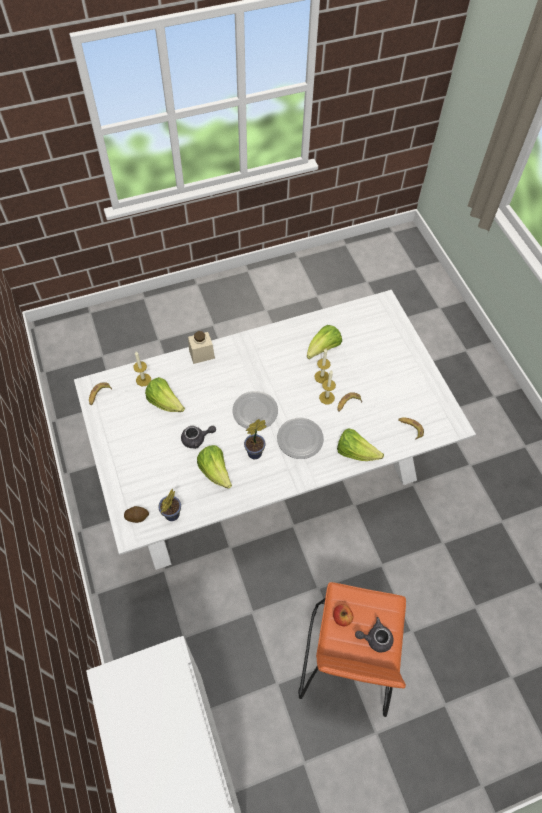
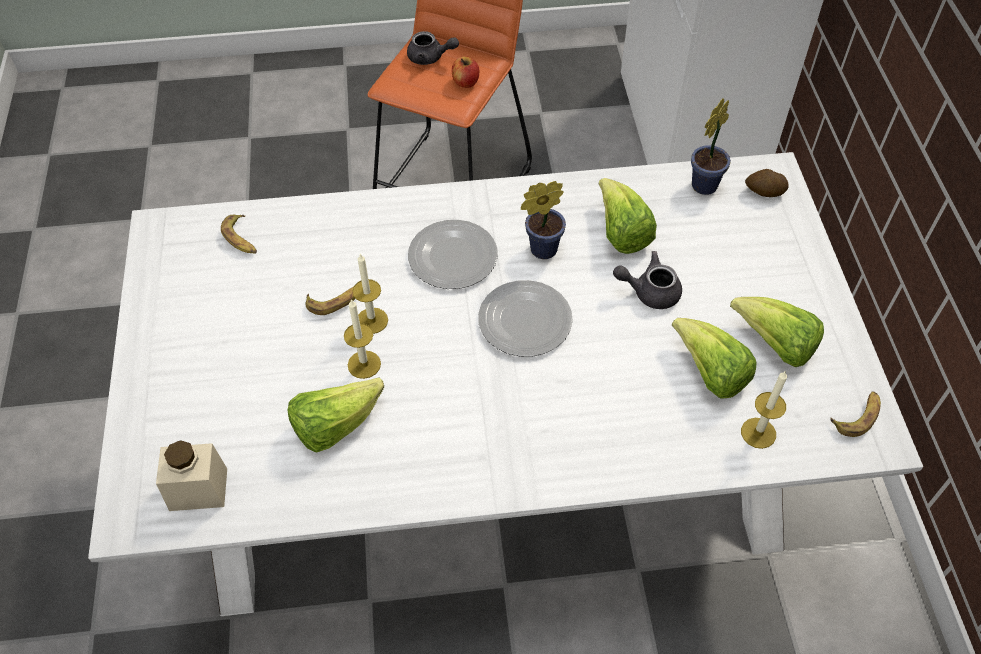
camera: 165 degrees left, 5 degrees down
(202, 354) = (618, 470): beige jar -> beige jar (198, 489)
(355, 452) = (360, 219): lettuce -> lettuce (775, 345)

